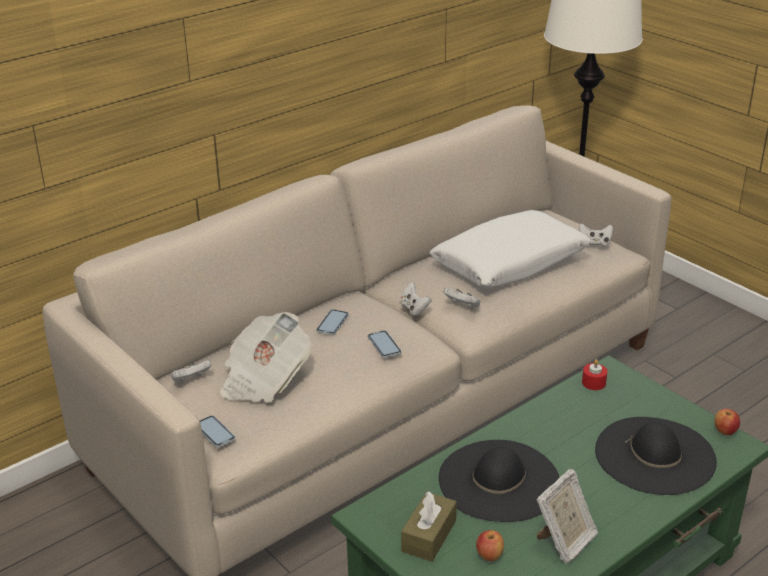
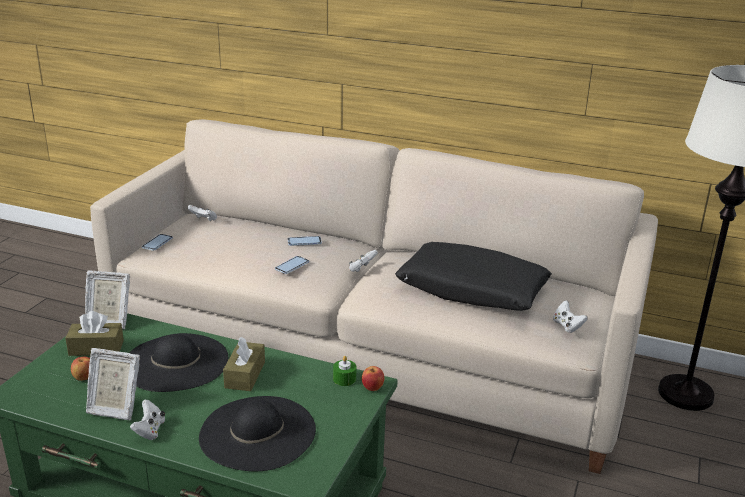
camera: 60 degrees right, 5 degrees down
(264, 379) = (221, 240): newspaper -> none
(372, 515) = (109, 321): none -> picture frame
(463, 306) = (377, 284): white game controller -> white game controller (150, 430)
(510, 263) = (472, 290): white pillow -> black pillow
(551, 440) = (245, 375): none -> brown tissue box
(593, 383) = (344, 379): red candle -> green candle
(725, 431) = (324, 468): apple -> apple (373, 388)

